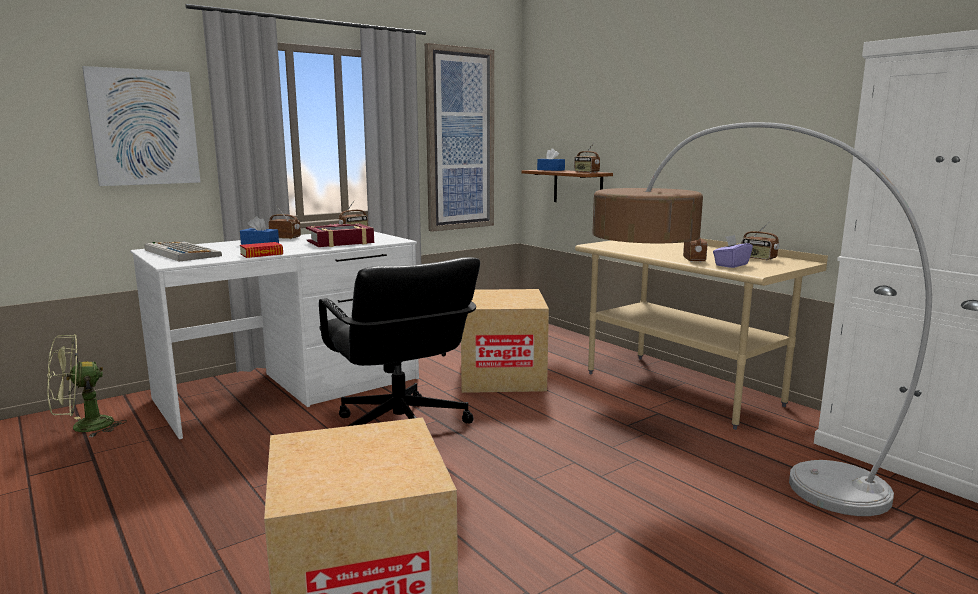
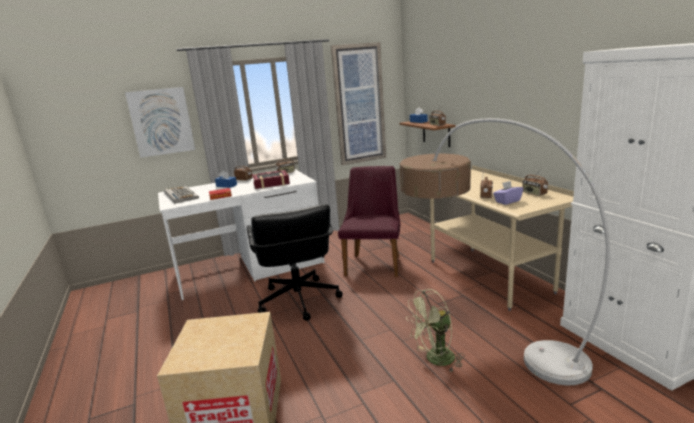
camera: 15 degrees right, 5 degrees up
(83, 428) = (139, 290): green fan -> green fan (435, 360)
(501, 376) = (375, 263): cardboard box -> purple chair

